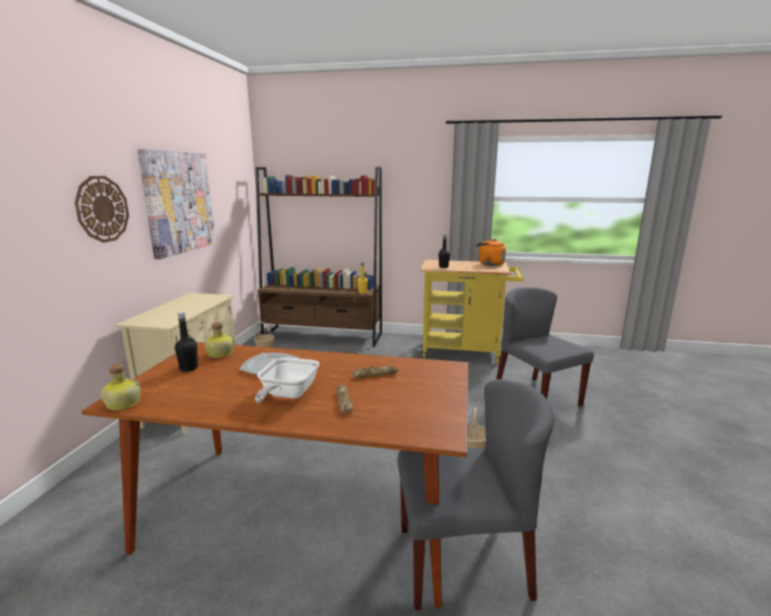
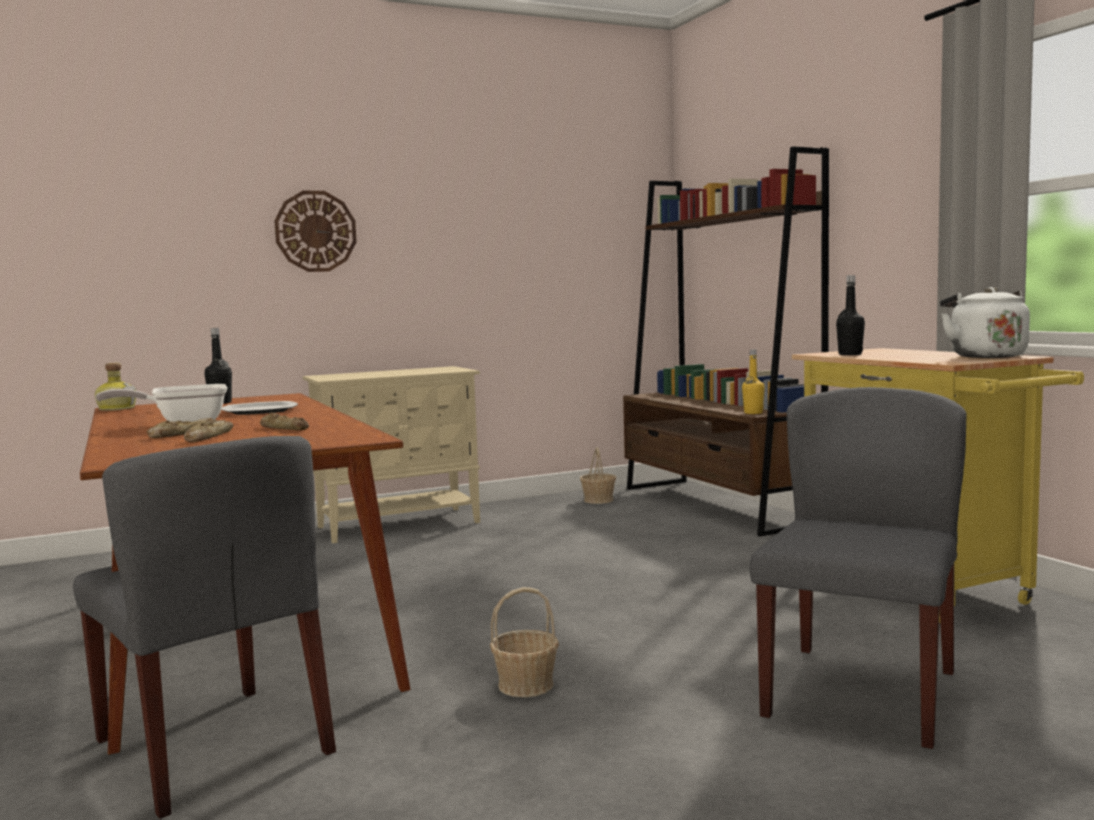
camera: 55 degrees right, 10 degrees down
(179, 202) = (460, 232): picture -> none
(219, 354) = (273, 400): bottle -> none
(373, 397) = (208, 437): none -> bread
(489, 264) = (984, 356): orange kettle -> white kettle

